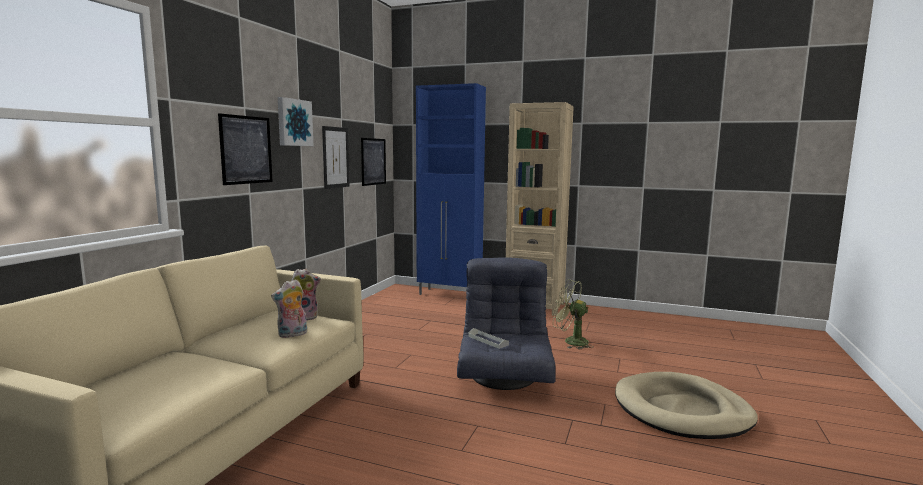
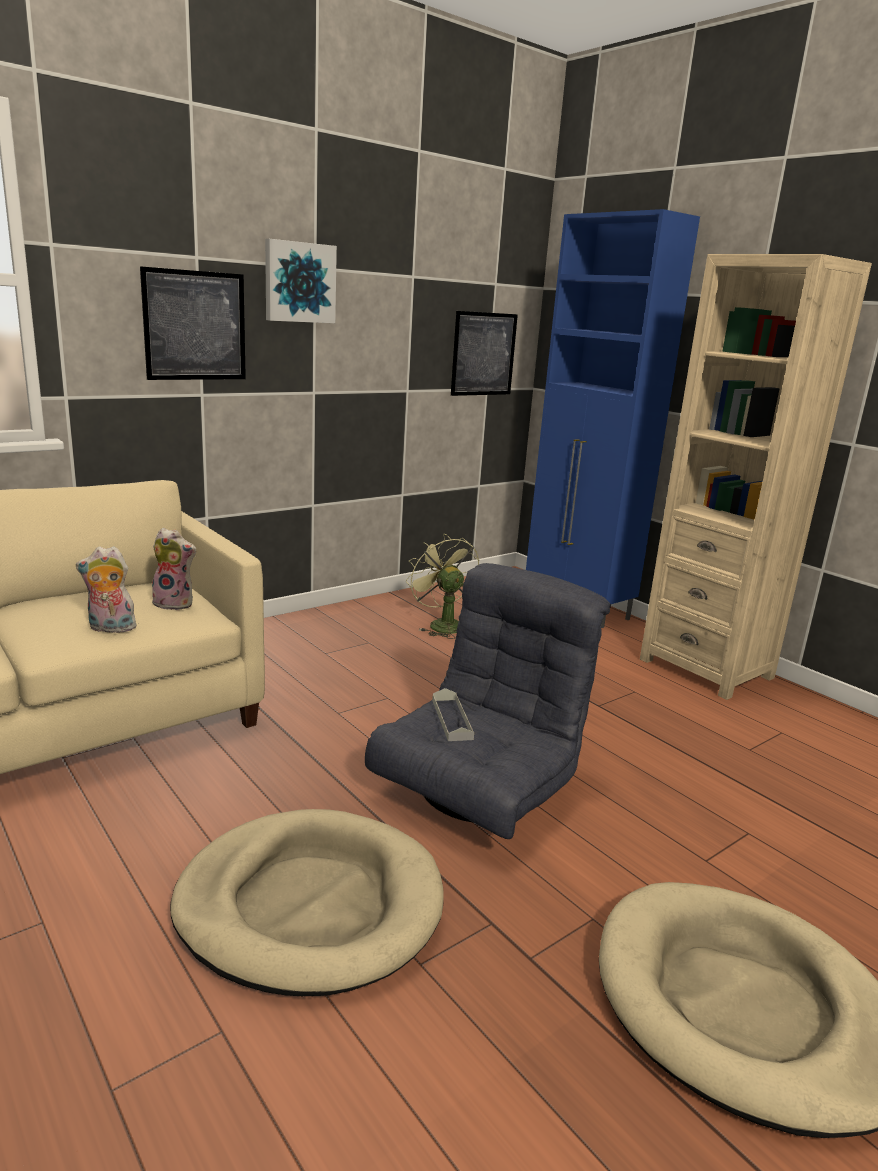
camera: 30 degrees right, 10 degrees up
(335, 157) = (391, 344): picture -> none
(492, 443) = (310, 905): none -> beige dog bed
(570, 341) = (688, 762): green fan -> green fan (441, 624)

